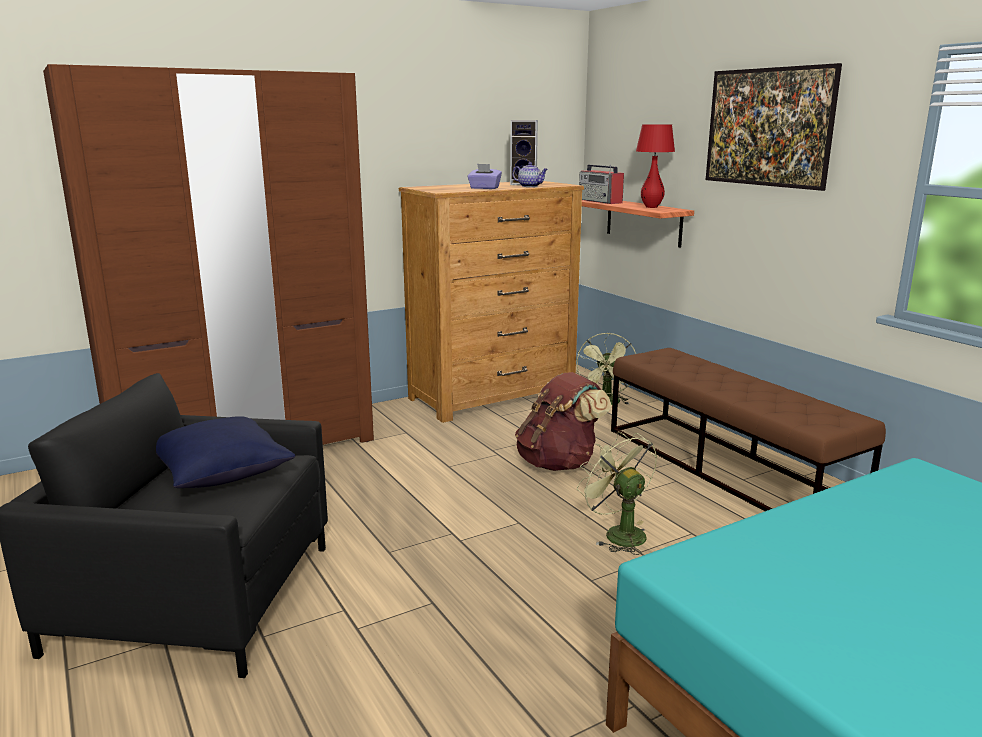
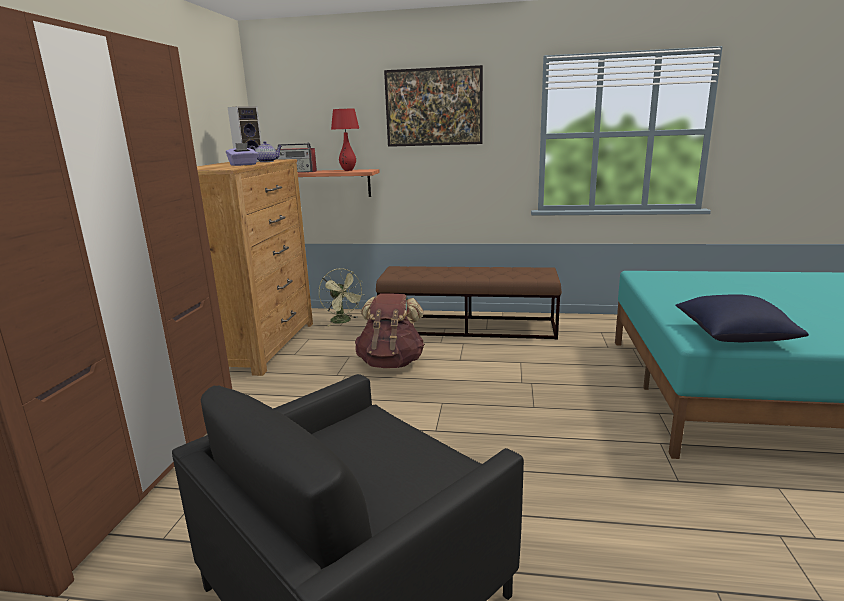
camera: 50 degrees left, 0 degrees up
(221, 473) = (361, 448): blue pillow -> blue pillow (733, 336)
(618, 533) = (495, 380): green fan -> none

